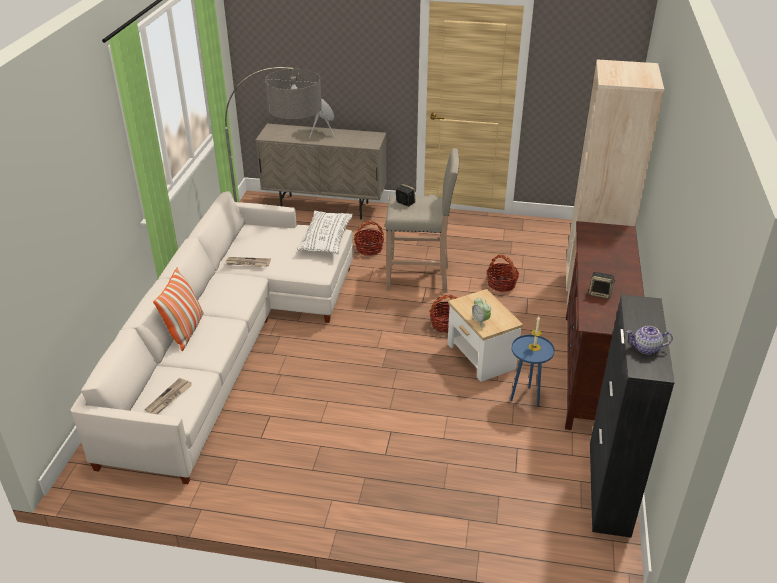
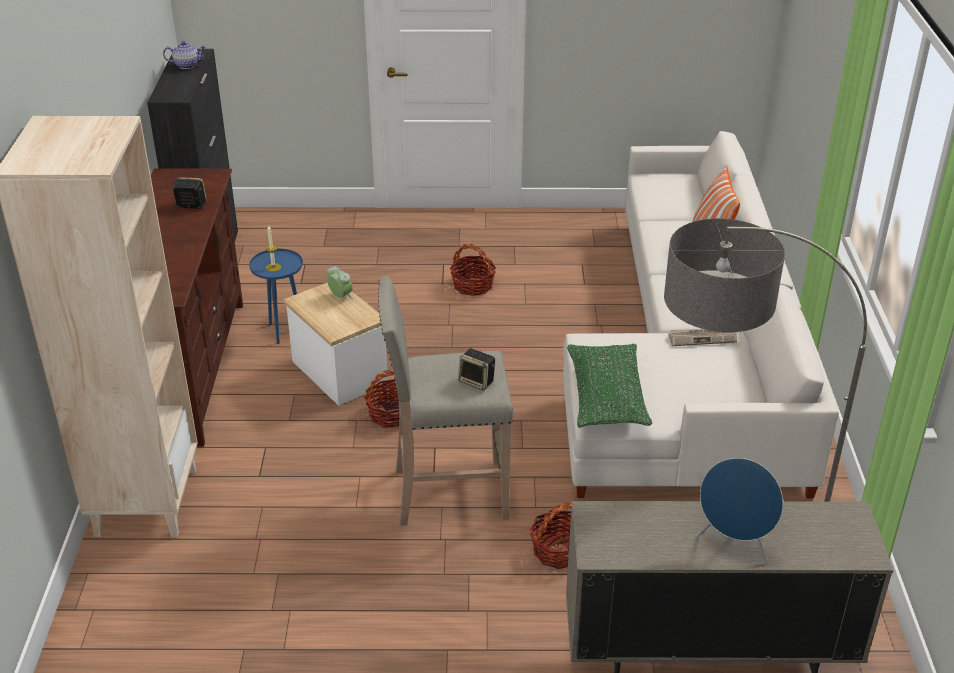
camera: 170 degrees right, 0 degrees up
(169, 398) = (667, 187): newspaper -> none
(326, 239) = (606, 397): white pillow -> green pillow
(501, 284) = (301, 498): basket -> basket (472, 285)

